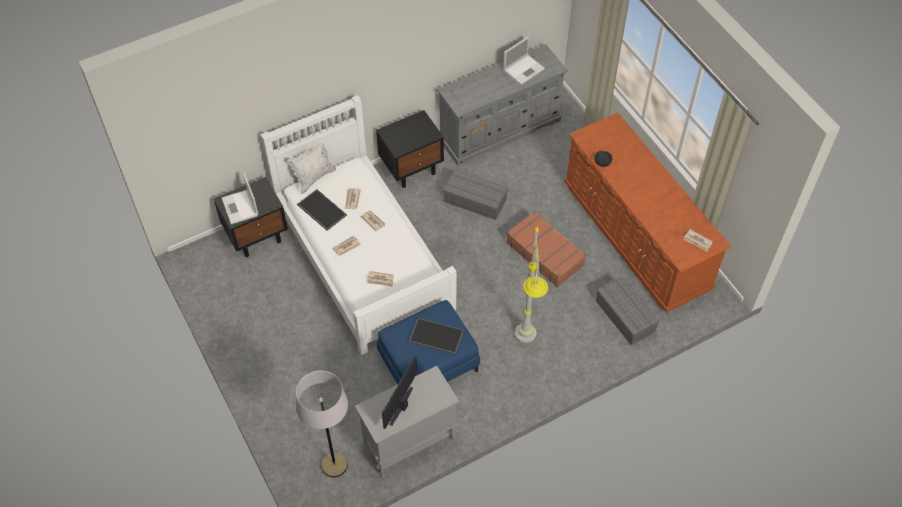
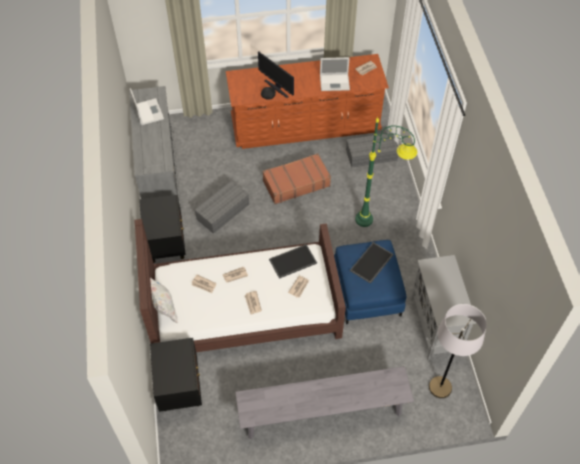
camera: 70 degrees left, 0 degrees up
(240, 207) = (176, 374): laptop -> laptop (335, 82)
(269, 362) = (322, 413): none -> grey bench
(321, 210) = (203, 312): tray -> tray (292, 262)
(363, 257) = (243, 309): white bed -> brown bed
(402, 406) = (449, 294): monitor -> monitor (277, 88)
(526, 350) = (378, 224): grey floor lamp -> green floor lamp

